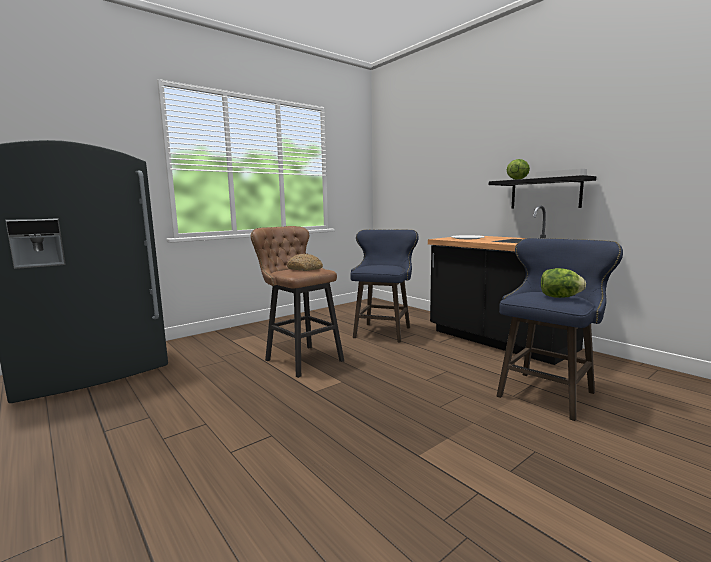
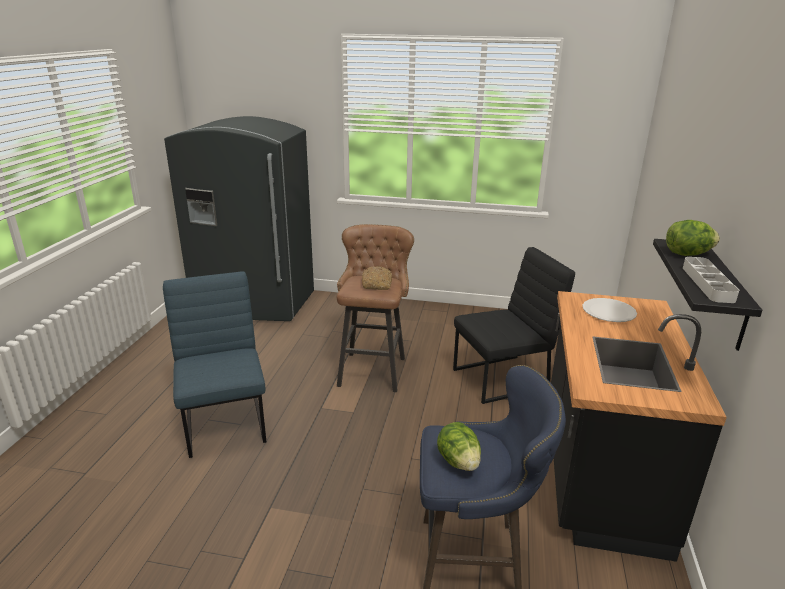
camera: 50 degrees right, 15 degrees up
(251, 442) = (225, 420): none -> blue chair
(383, 331) = (503, 378): blue stool -> black chair

